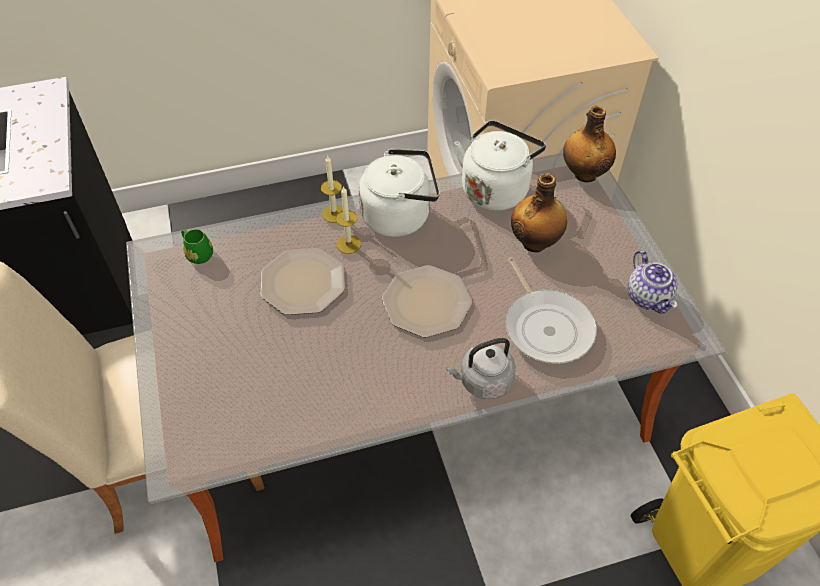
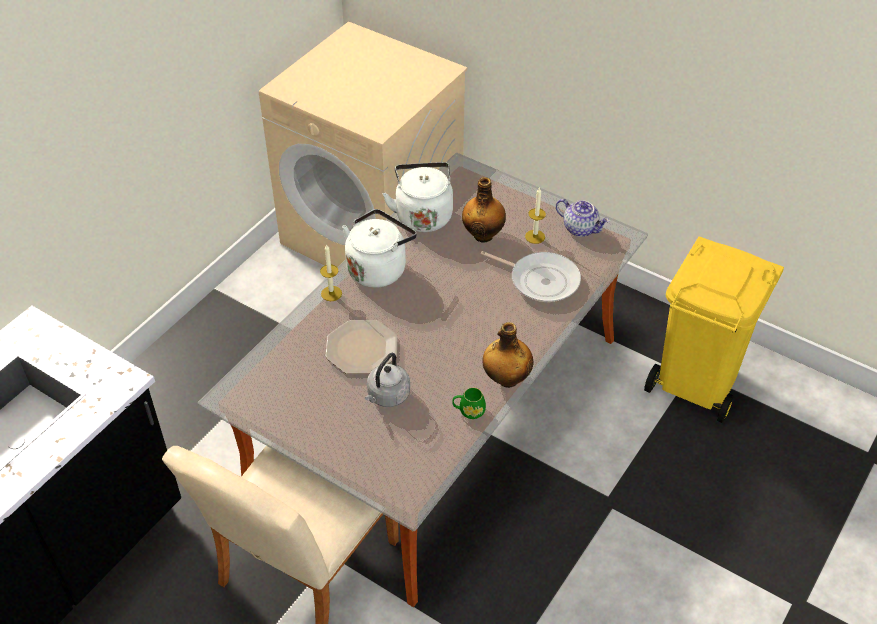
camera: 40 degrees left, 5 degrees down
(197, 254) = (264, 376): green mug -> green mug (468, 411)
(349, 244) = (364, 306): candle -> candle (535, 236)
(425, 302) = (455, 311): plate -> none
(483, 381) = (537, 333): grey kettle -> grey kettle (387, 396)
(584, 174) = (469, 174): bottle -> bottle (506, 379)

